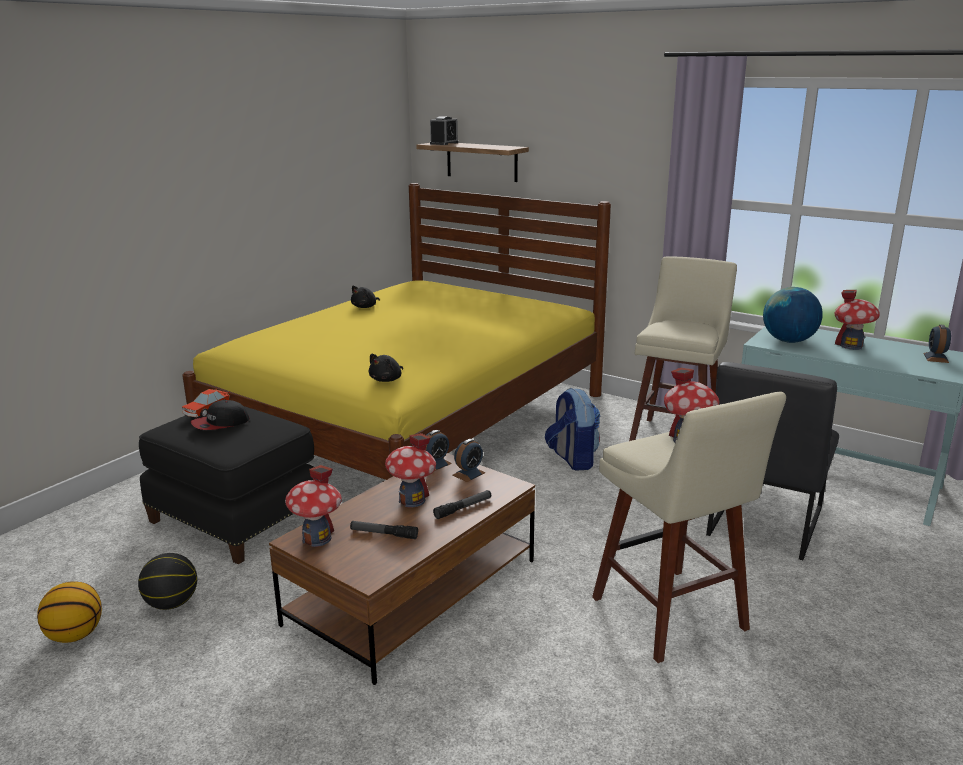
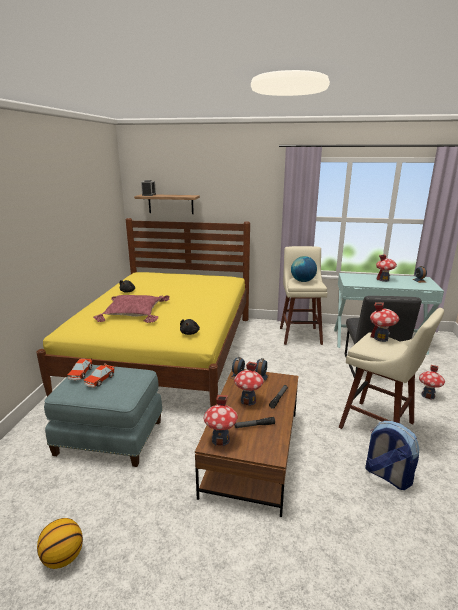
camera: 25 degrees left, 0 degrees up
(171, 603) = (115, 508): basketball -> none
(220, 423) = (100, 380): cap -> toy car
(236, 518) = (110, 436): black ottoman -> blue ottoman
(340, 336) = (133, 311): none -> red pillow
(572, 459) = (264, 356): backpack -> backpack (386, 476)
(788, 341) = (358, 281): globe -> globe (302, 281)
(837, 595) = (428, 395): none -> toy house

